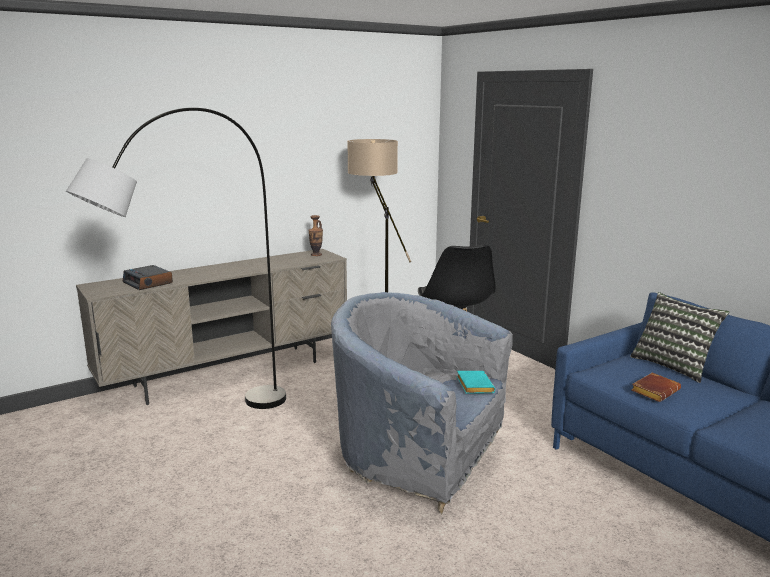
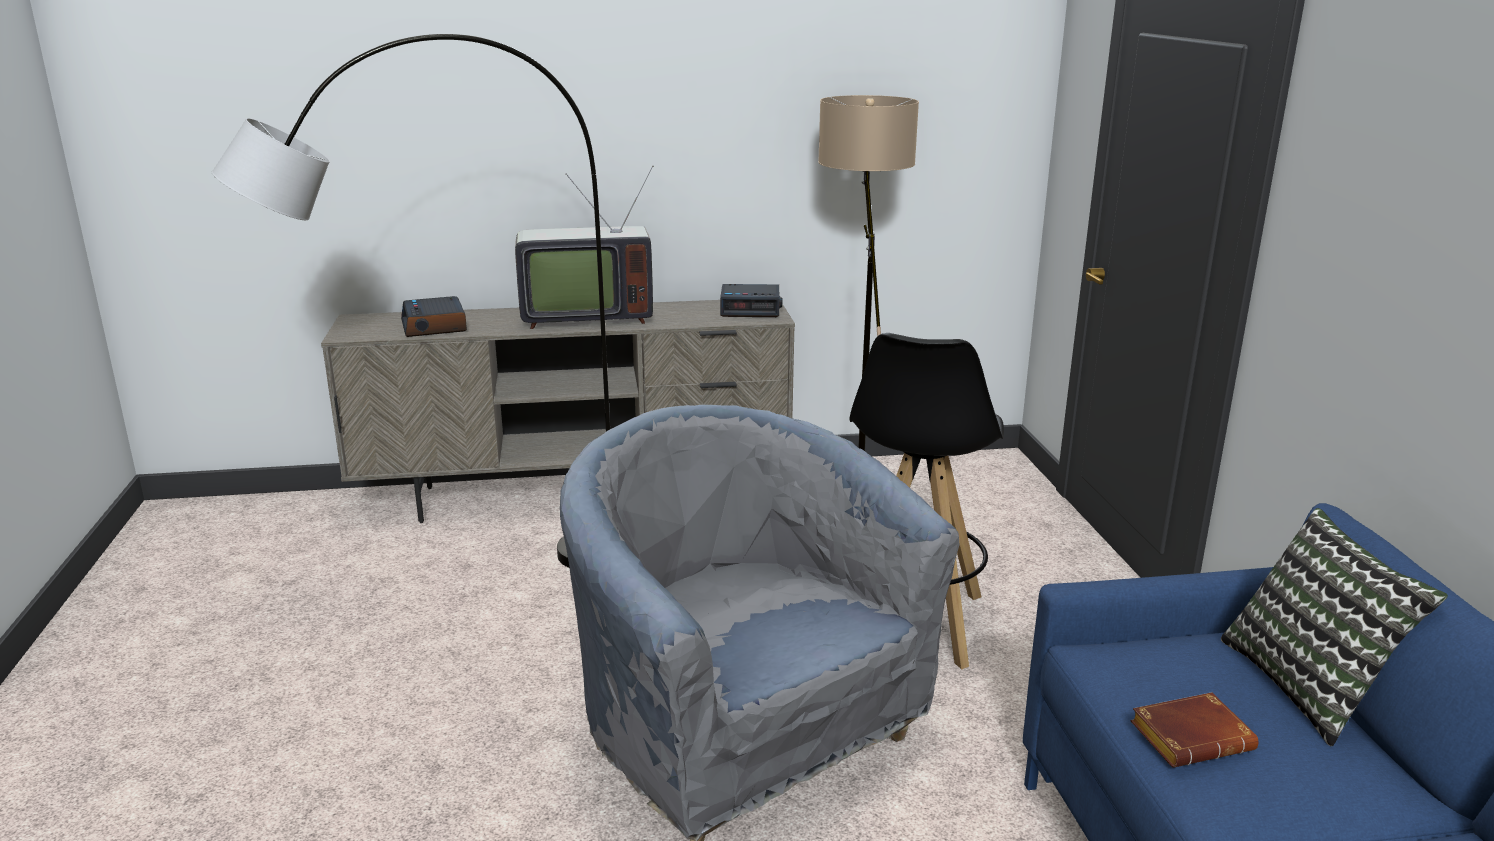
camera: 25 degrees right, 5 degrees up
(231, 268) = (584, 317): none -> television
(316, 255) = (751, 309): vase -> alarm clock
(473, 385) = (842, 623): turquoise book -> none

